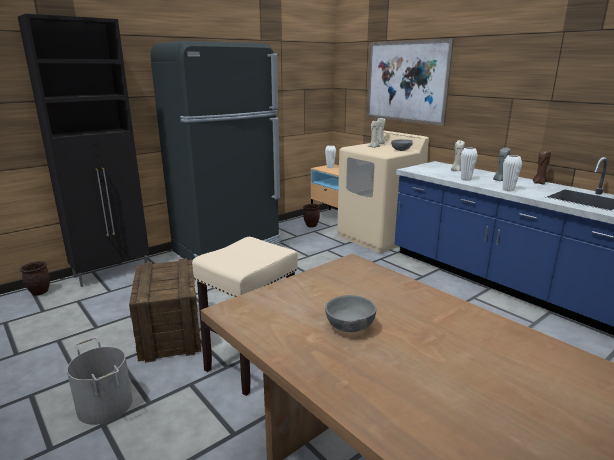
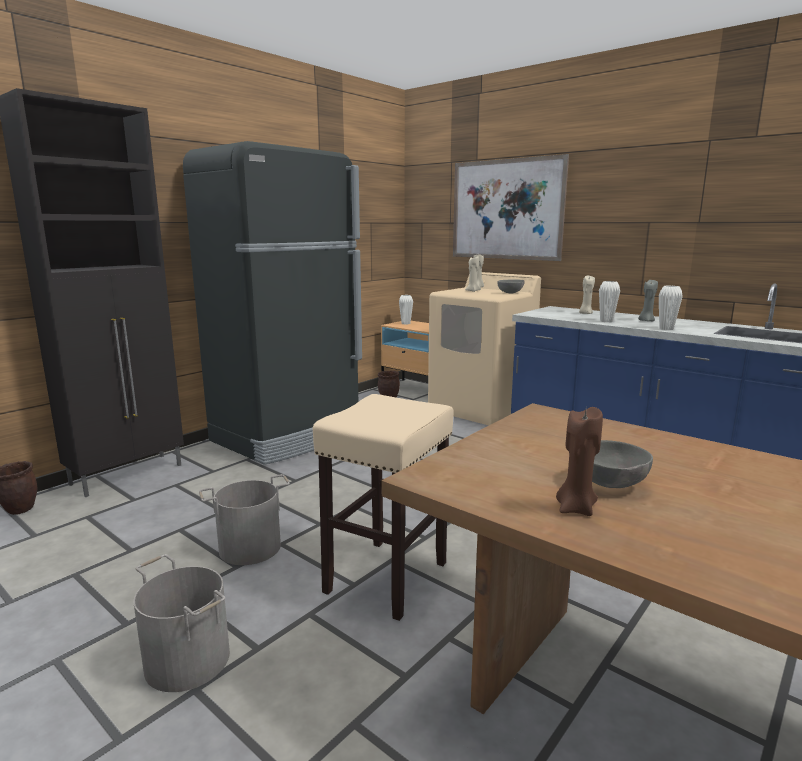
camera: 10 degrees left, 5 degrees down
(170, 333) = (249, 547): crate -> grey bucket
(539, 183) = (693, 322): brown candle -> brown candle (575, 508)

